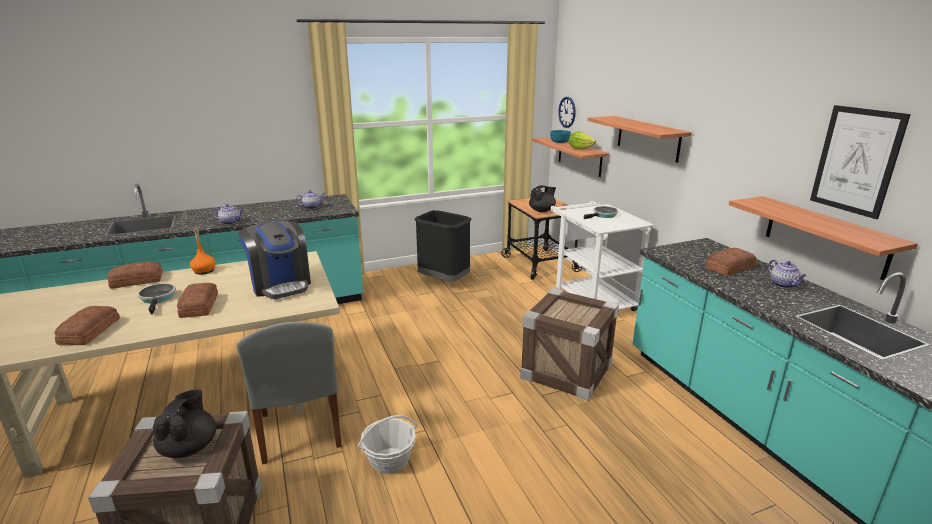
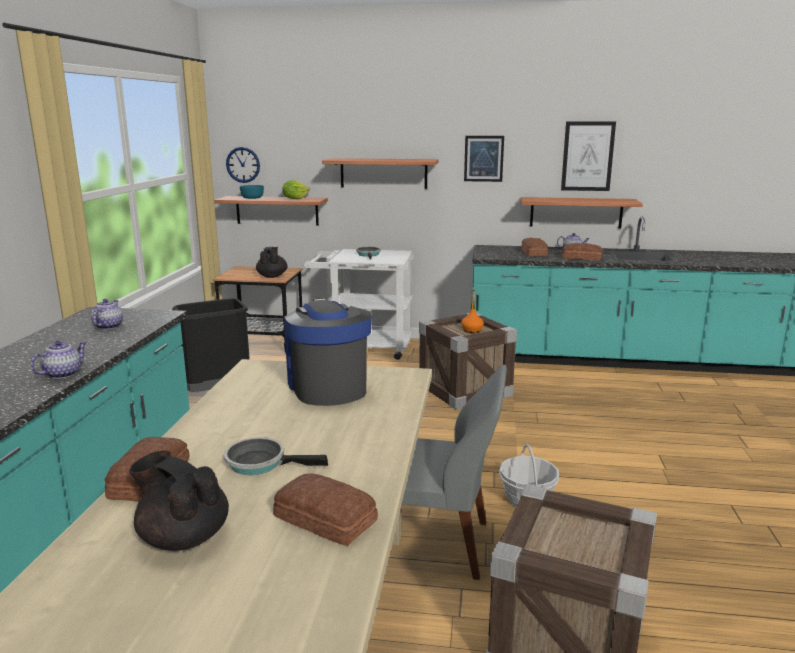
camera: 60 degrees left, 5 degrees down
(189, 447) = (567, 530): black teapot -> black teapot (183, 537)
(198, 306) = (331, 436): bread -> bread (582, 258)
(204, 271) = (196, 426): orange bottle -> orange bottle (472, 330)
(280, 284) = (327, 386): coffee machine -> coffee machine turned 105 degrees counterclockwise
(733, 139) = (483, 158): none -> picture

